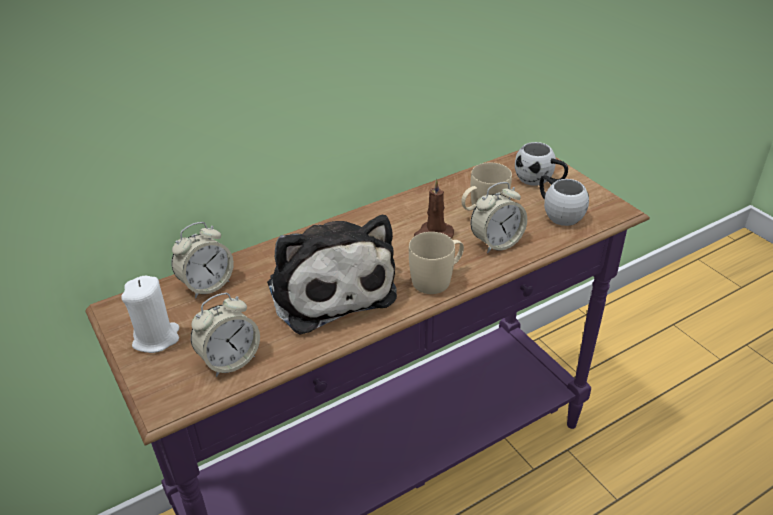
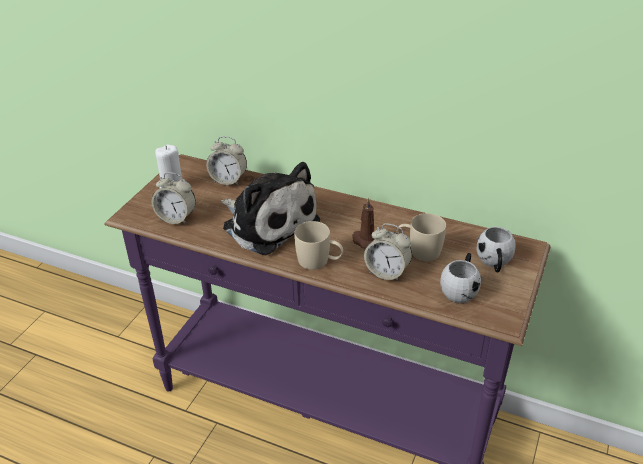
camera: 55 degrees right, 0 degrees up
(329, 287) = (268, 223): plush toy -> plush toy turned 75 degrees counterclockwise

